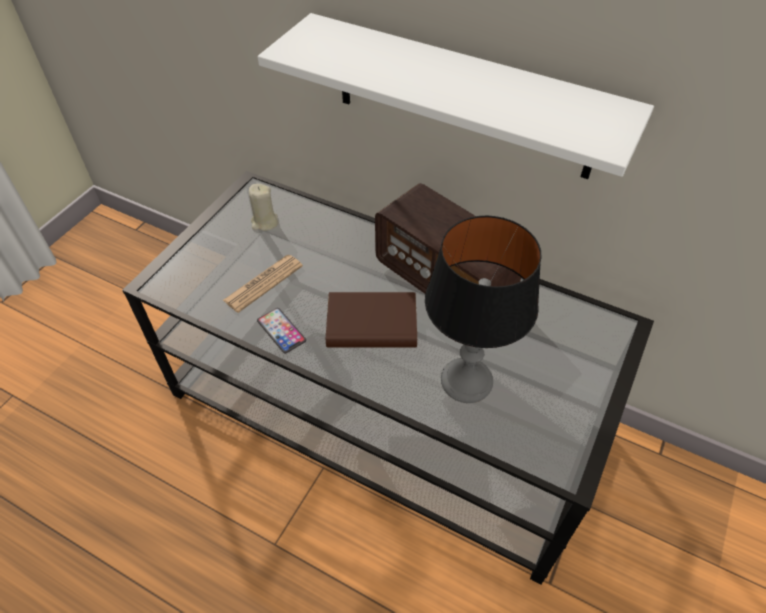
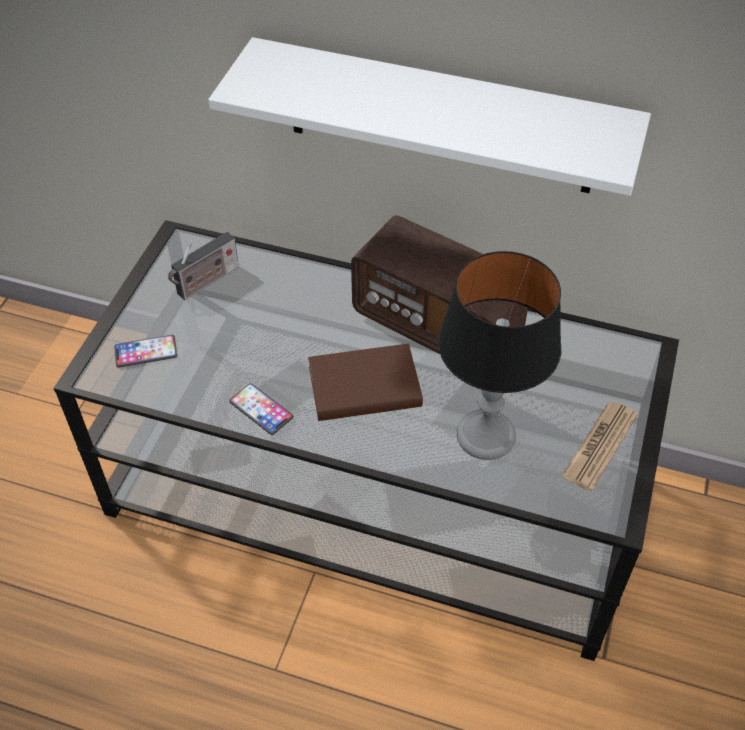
camera: 10 degrees left, 0 degrees up
(202, 271) = (146, 352): none -> phone
(263, 283) = (224, 357): newspaper -> newspaper (599, 446)
(264, 222) = (206, 282): beige candle -> radio

